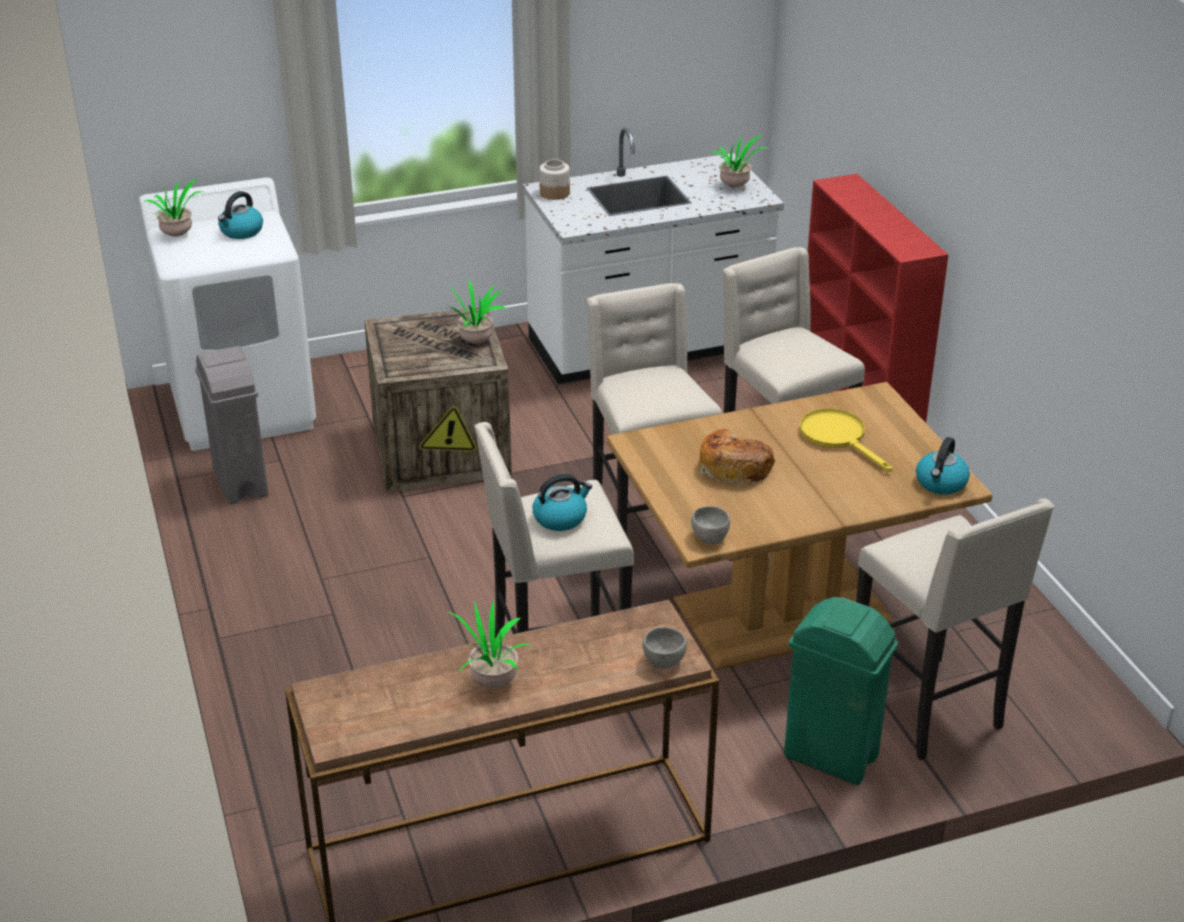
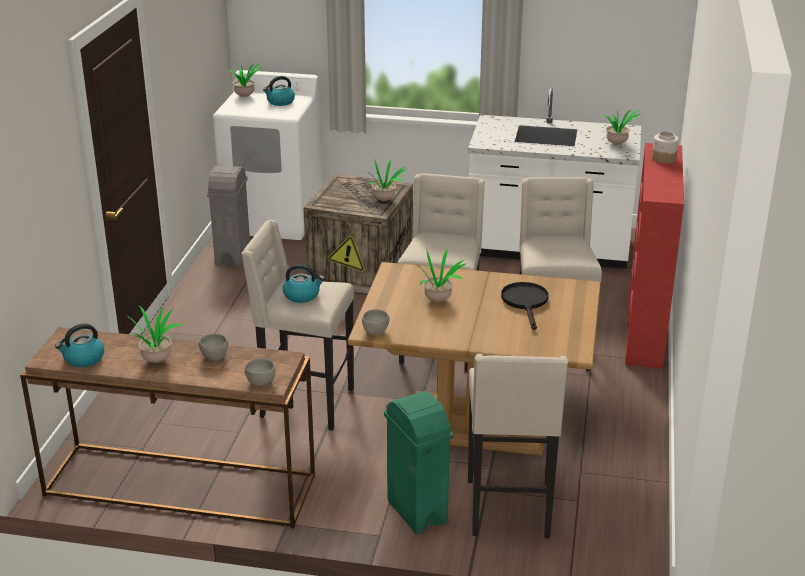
camera: 30 degrees right, 5 degrees down
(554, 193) = (493, 123): jar -> jar (663, 158)
(563, 649) = (214, 357): none -> grey bowl
(734, 467) = (438, 299): bread -> potted plant
(838, 437) = (526, 303): yellow frying pan -> black frying pan
(941, 483) = (563, 347): kettle -> kettle (83, 359)

